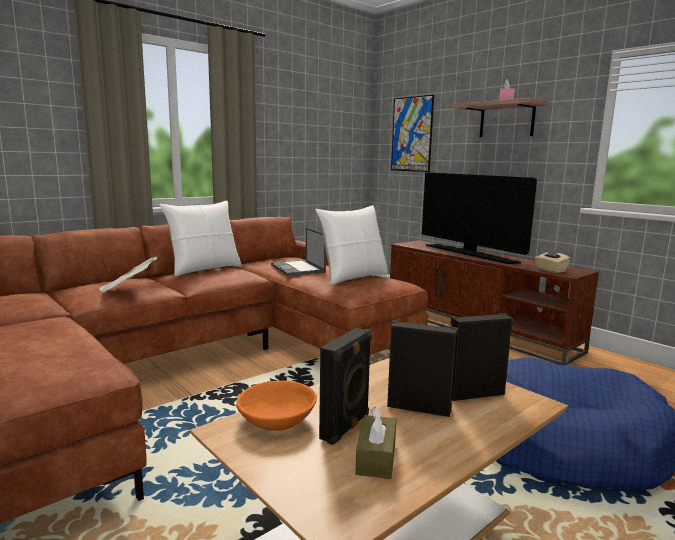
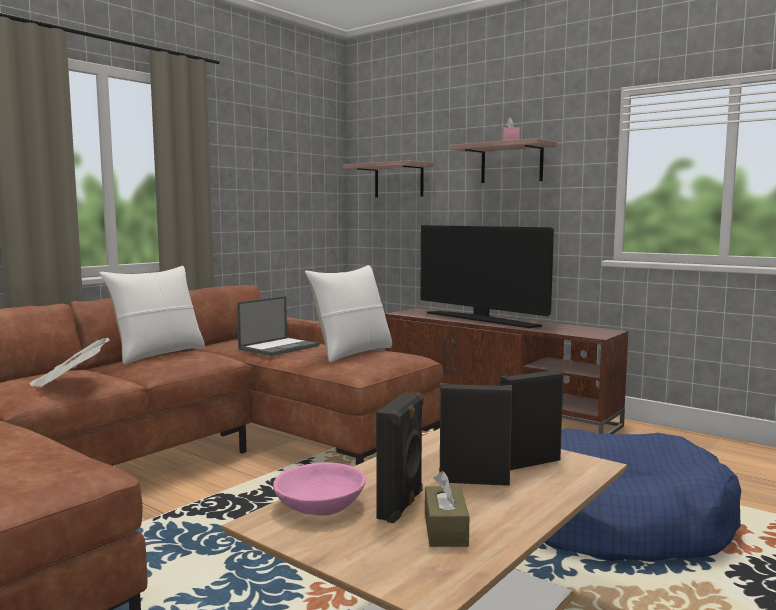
camera: 10 degrees left, 5 degrees down
(277, 419) = (320, 505): orange bowl -> pink bowl
(298, 268) = (279, 347): laptop -> laptop turned 105 degrees counterclockwise
(412, 134) = (399, 180): picture -> shelf
(550, 270) = (577, 332): beige tissue box -> none

